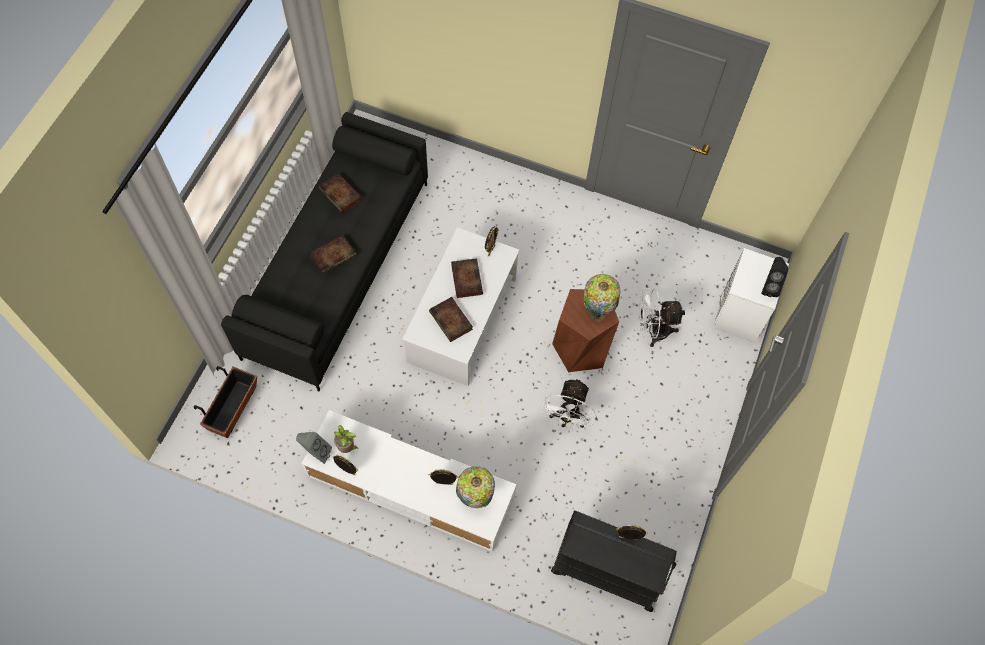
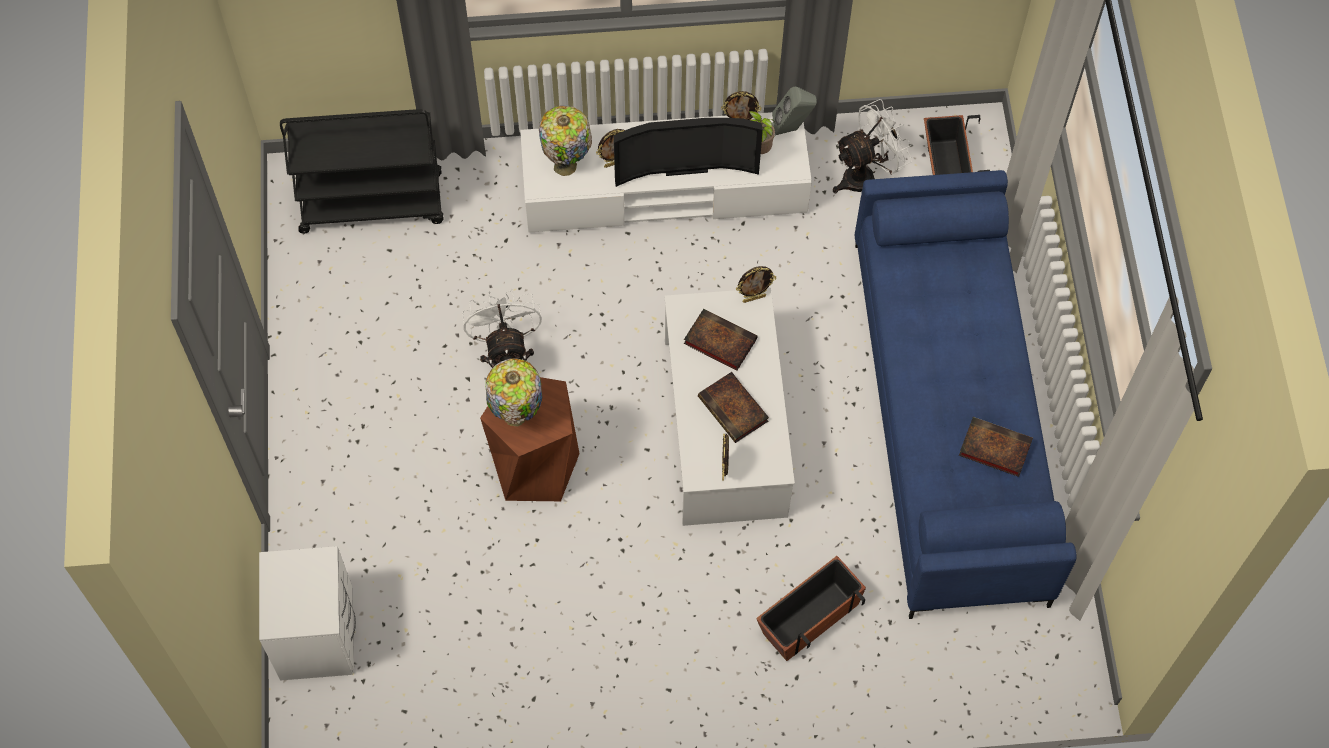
camera: 155 degrees right, 0 degrees up
(334, 255) = (938, 354): book -> none
(337, 267) = (950, 420): black sofa -> blue sofa
(399, 461) = (684, 163): none -> television
(476, 206) = (809, 618): none -> planter
(627, 539) = (352, 160): picture frame -> picture frame (754, 298)
(652, 331) = (441, 541): white fan -> white fan (866, 176)
(769, 286) = (279, 584): black speaker -> none

